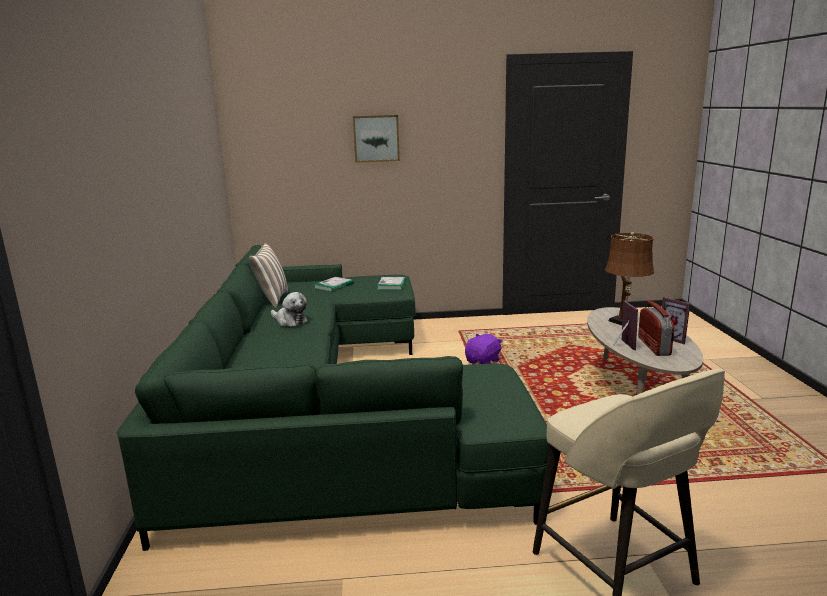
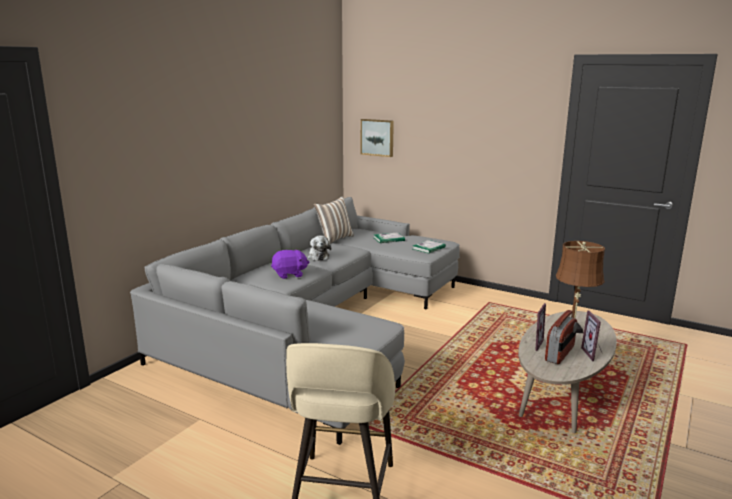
camera: 35 degrees right, 0 degrees up
(320, 408) = (317, 324): green sofa -> grey sofa
(376, 138) = (451, 123): picture -> picture (377, 137)
(483, 361) = (471, 331): purple plush toy -> purple plush toy (289, 274)

